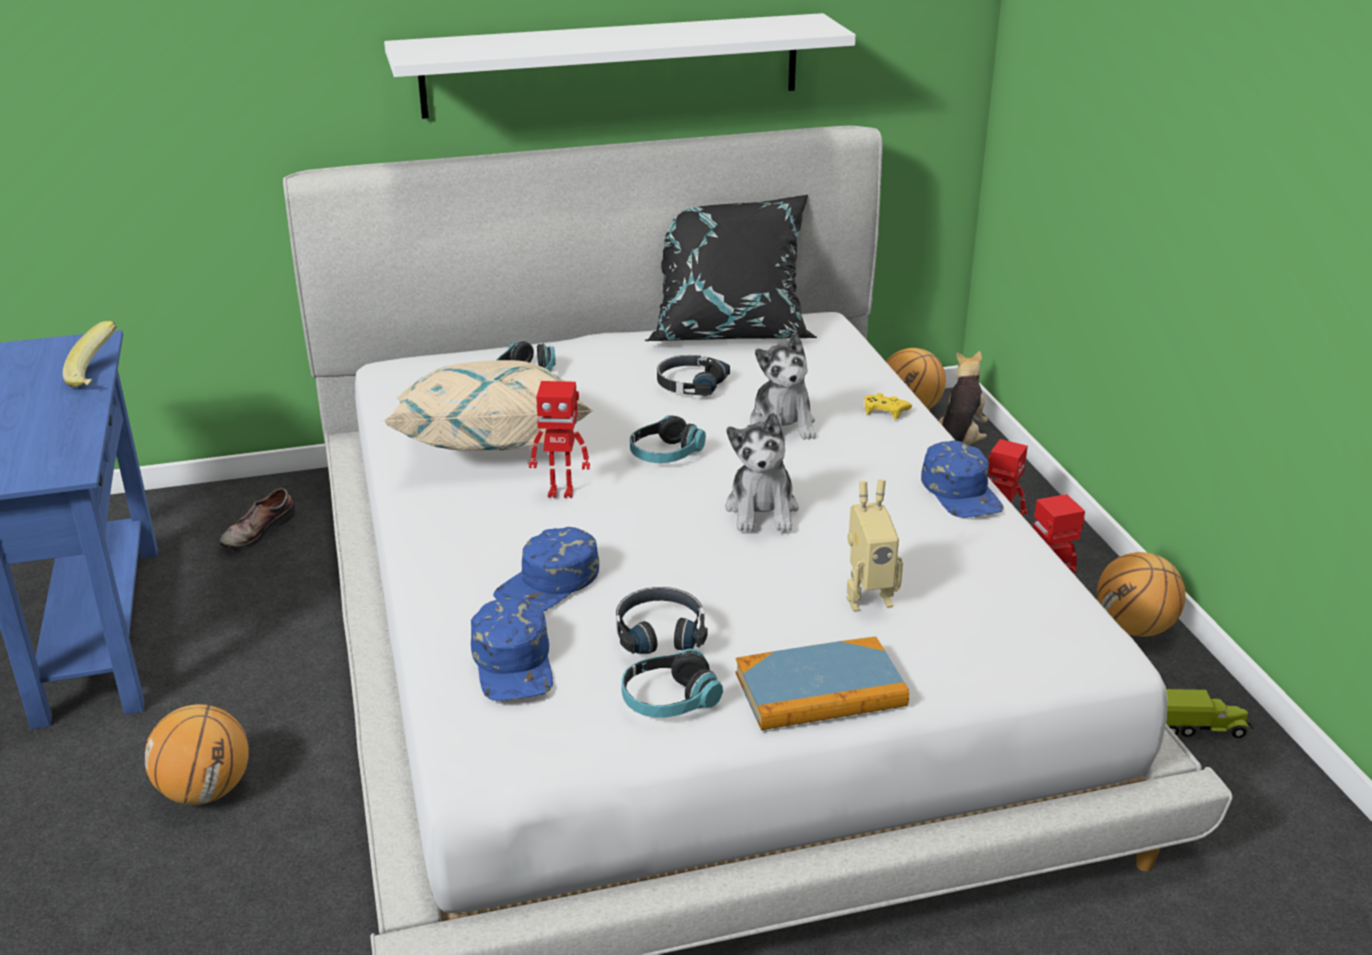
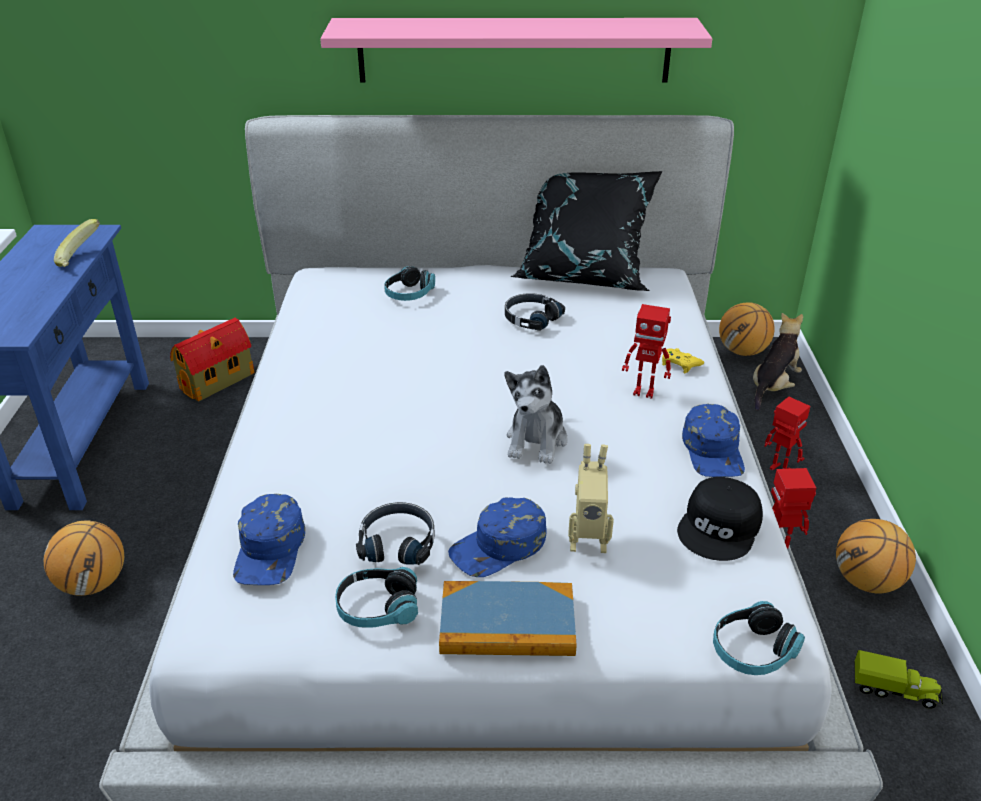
camera: 15 degrees right, 5 degrees up
(256, 531) = (219, 380): shoe -> toy house
(490, 441) = (356, 346): beige pillow -> none
(549, 583) = (334, 480): blue cap -> blue cap (499, 546)
(561, 491) = (385, 398): toy robot -> toy robot (644, 392)
(612, 65) = (514, 50): white shelf -> pink shelf
(665, 454) = (483, 377): headphones -> headphones (752, 650)
(783, 424) = (589, 364): plush toy -> none
(1002, 563) = (720, 527): none -> black cap

